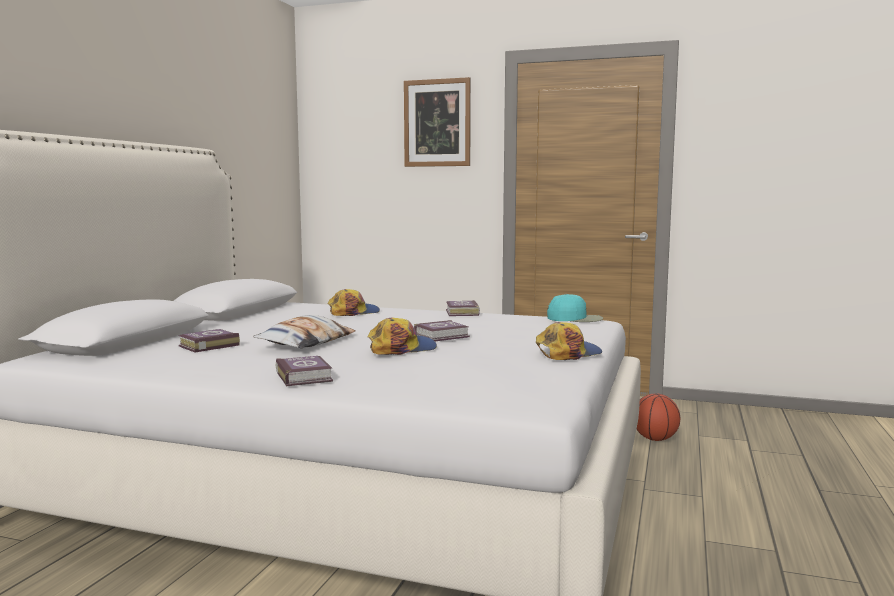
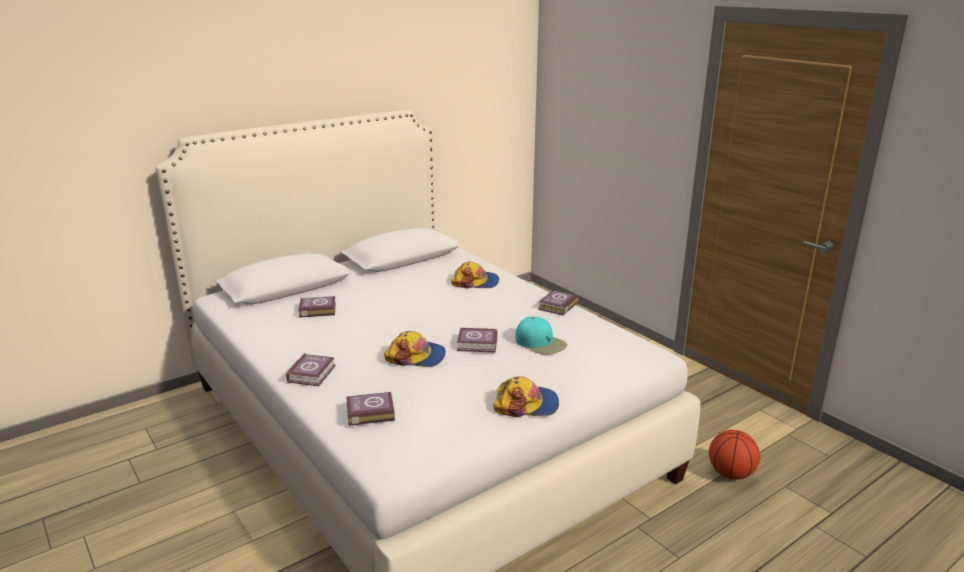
camera: 35 degrees right, 15 degrees up
(306, 342) = (376, 324): pillow -> none
(437, 123) = (645, 76): picture -> none
(437, 381) = (369, 412): none -> book
(575, 318) = (638, 346): turquoise cap -> turquoise cap (541, 343)

